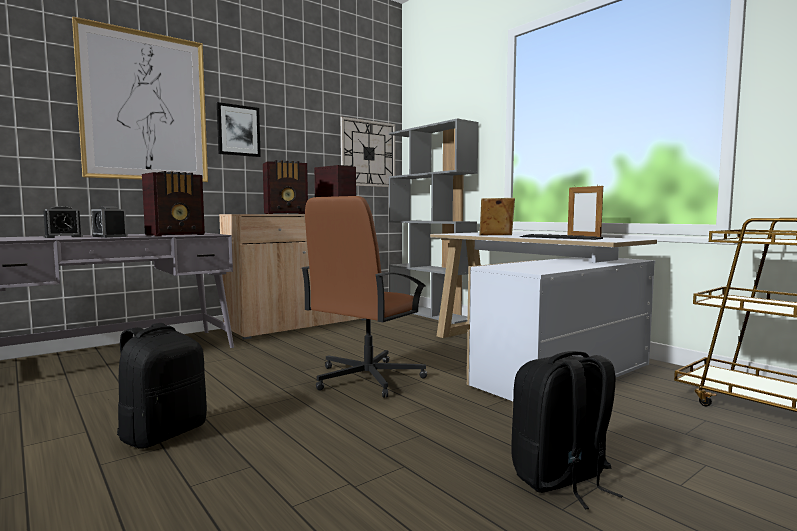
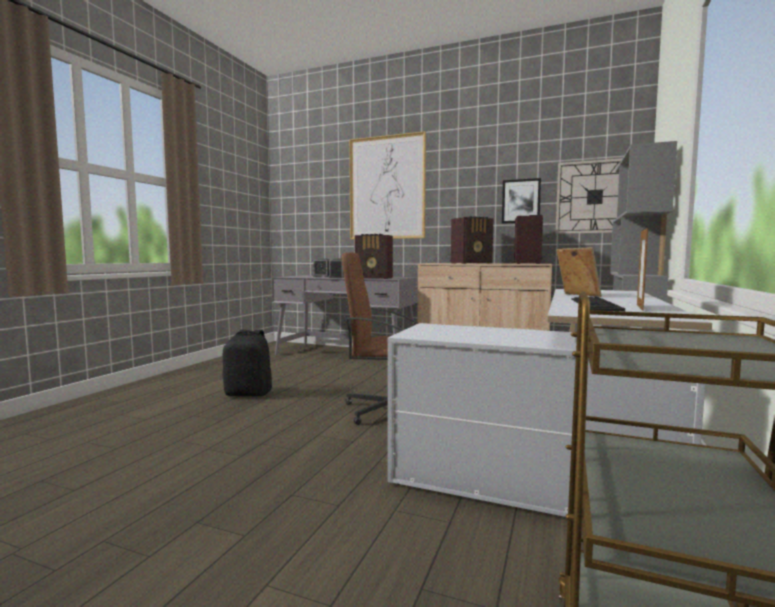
camera: 60 degrees right, 0 degrees up
(238, 130) = (451, 194): picture -> picture (521, 201)
(287, 213) = (472, 263): radio -> radio turned 60 degrees counterclockwise
(561, 480) = (247, 516): black backpack -> none

